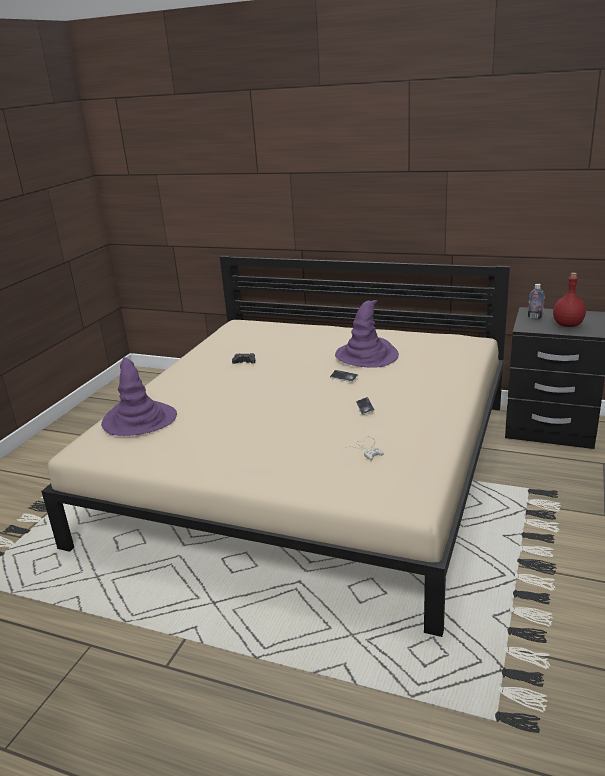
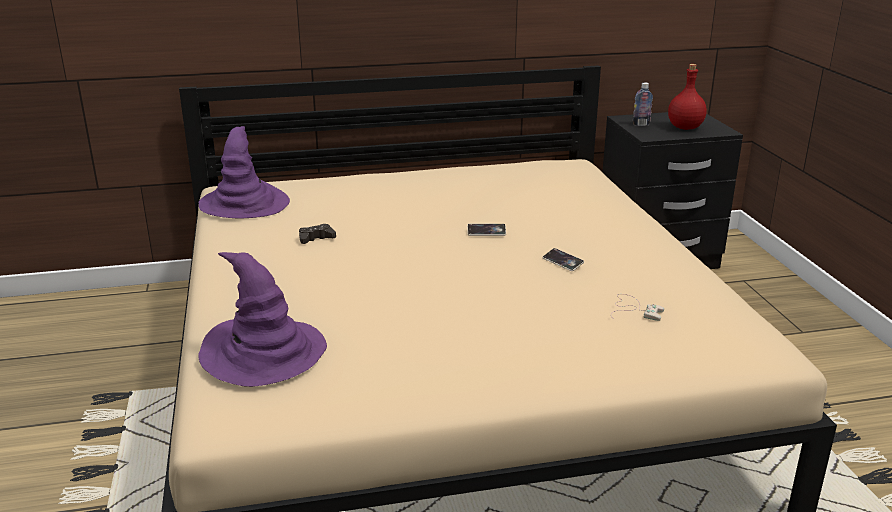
camera: 35 degrees left, 0 degrees up
(367, 355) = (477, 200): purple hat -> purple hat (244, 204)

